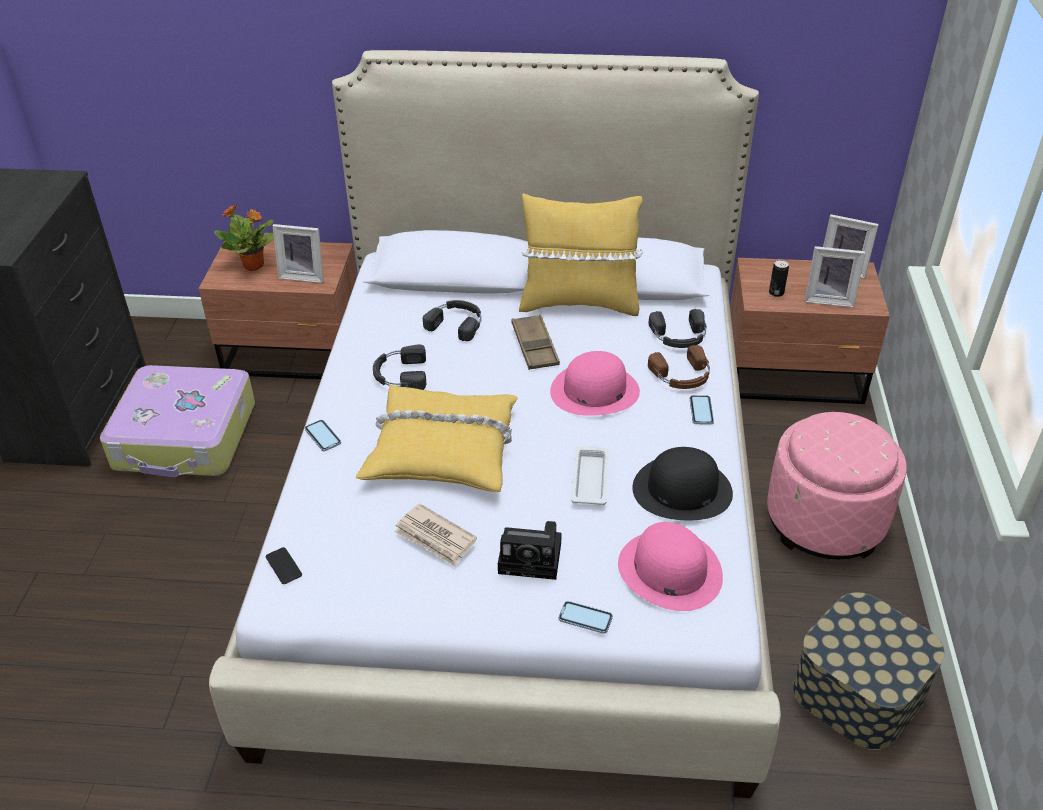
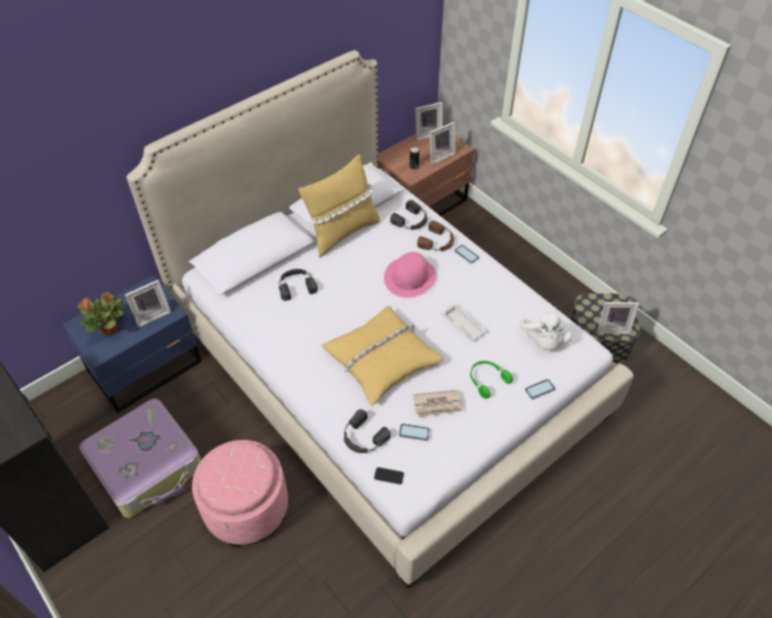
camera: 45 degrees left, 10 degrees up
(296, 354) = (147, 367): brown nightstand -> blue nightstand
(323, 436) = (314, 398): phone -> phone (414, 432)
(400, 374) = (306, 335): black headphones -> black headphones (363, 437)
(533, 558) = (487, 380): camera -> green headphones
(535, 346) = (352, 272): brown tray -> none
(669, 570) = (543, 342): pink hat -> white plush toy
(681, 490) = (504, 300): black hat -> none
(825, 521) = (510, 271): pink ottoman -> pink ottoman (247, 508)
(862, 667) = (612, 328): none -> picture frame

